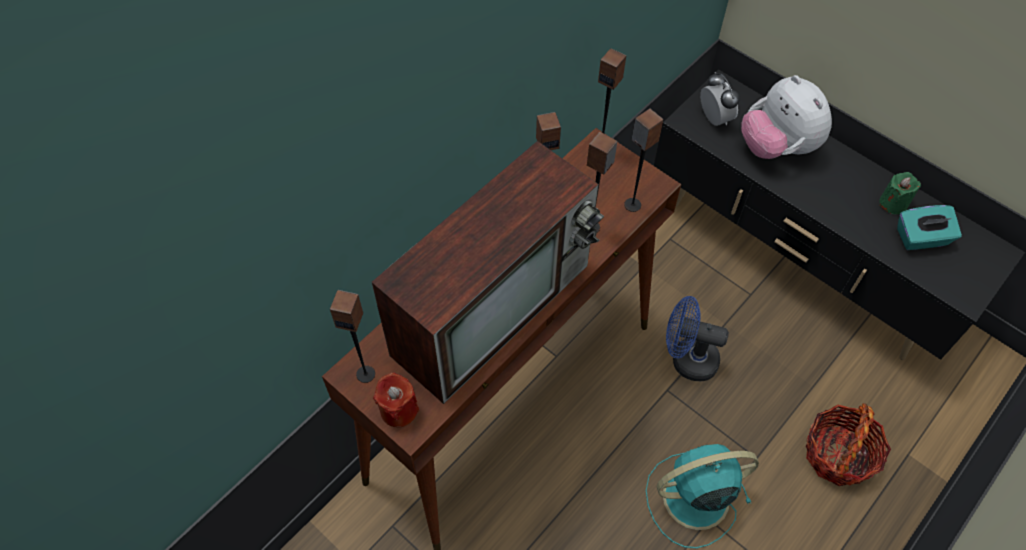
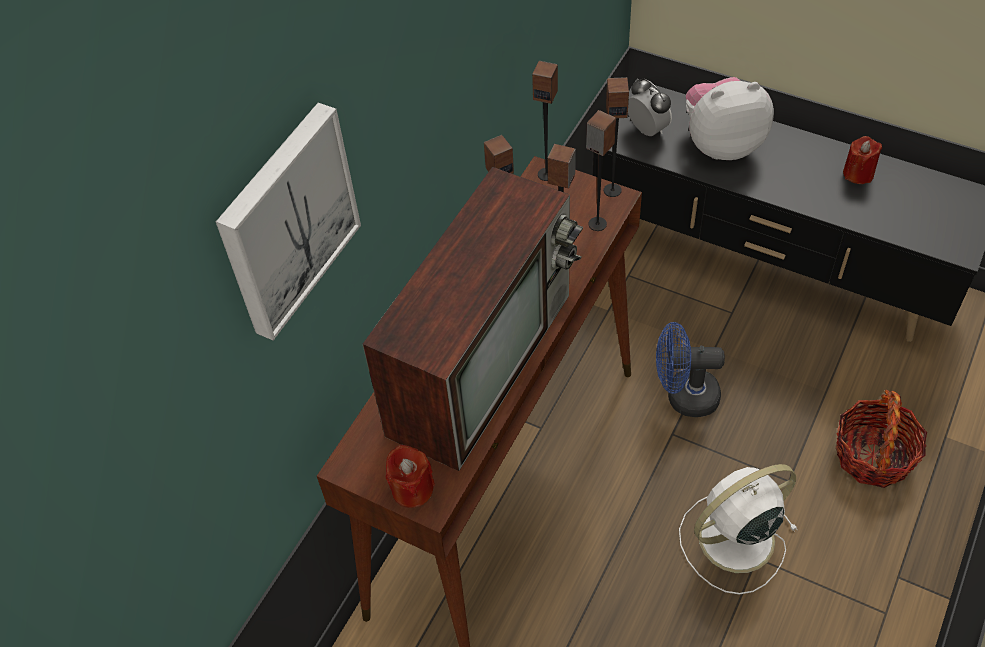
camera: 10 degrees left, 5 degrees down
(315, 162) = (286, 220): none -> picture
(366, 373) = (364, 461): speaker -> speaker (612, 190)
(692, 497) = (733, 540): turquoise fan -> white fan
(777, 147) = (721, 144): plush toy -> plush toy turned 120 degrees clockwise
(893, 203) = (858, 173): green candle -> red candle
(921, 238) = (897, 201): turquoise tissue box -> none

